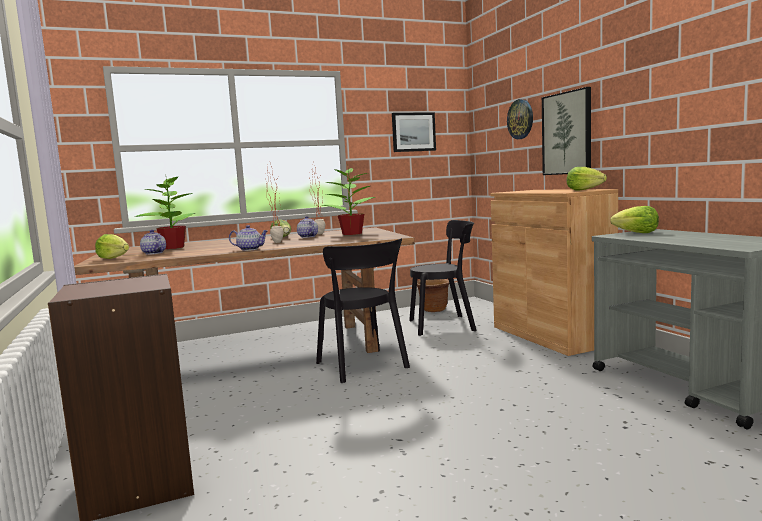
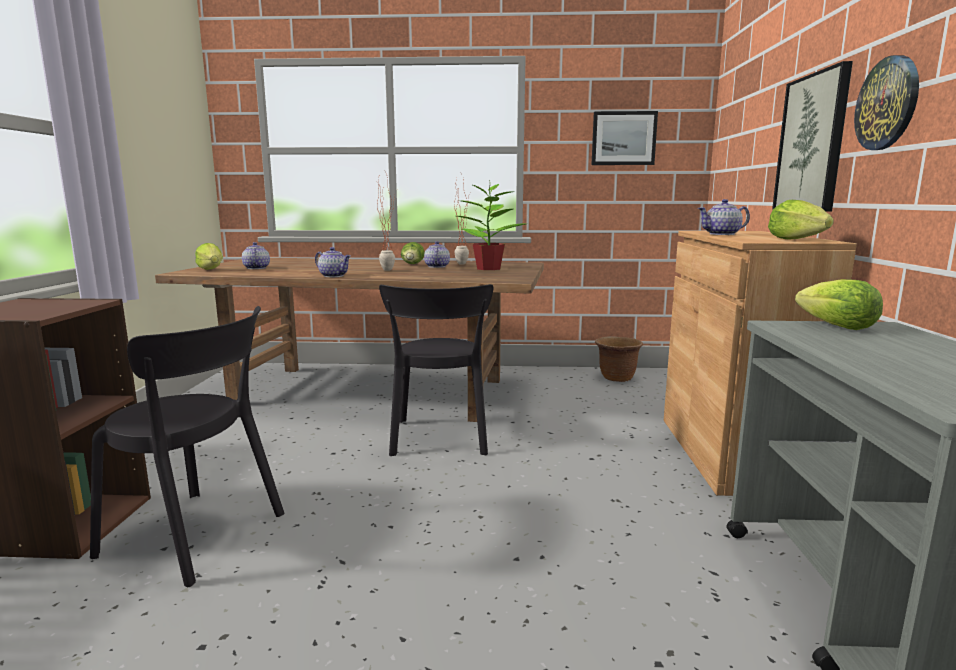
camera: 25 degrees right, 5 degrees up
(173, 247) = (294, 263): potted plant -> none
(445, 325) = (604, 403): black chair -> black chair (199, 536)
(520, 119) = (763, 120): wall clock -> wall clock (887, 103)
(530, 191) = (722, 234): none -> teapot

